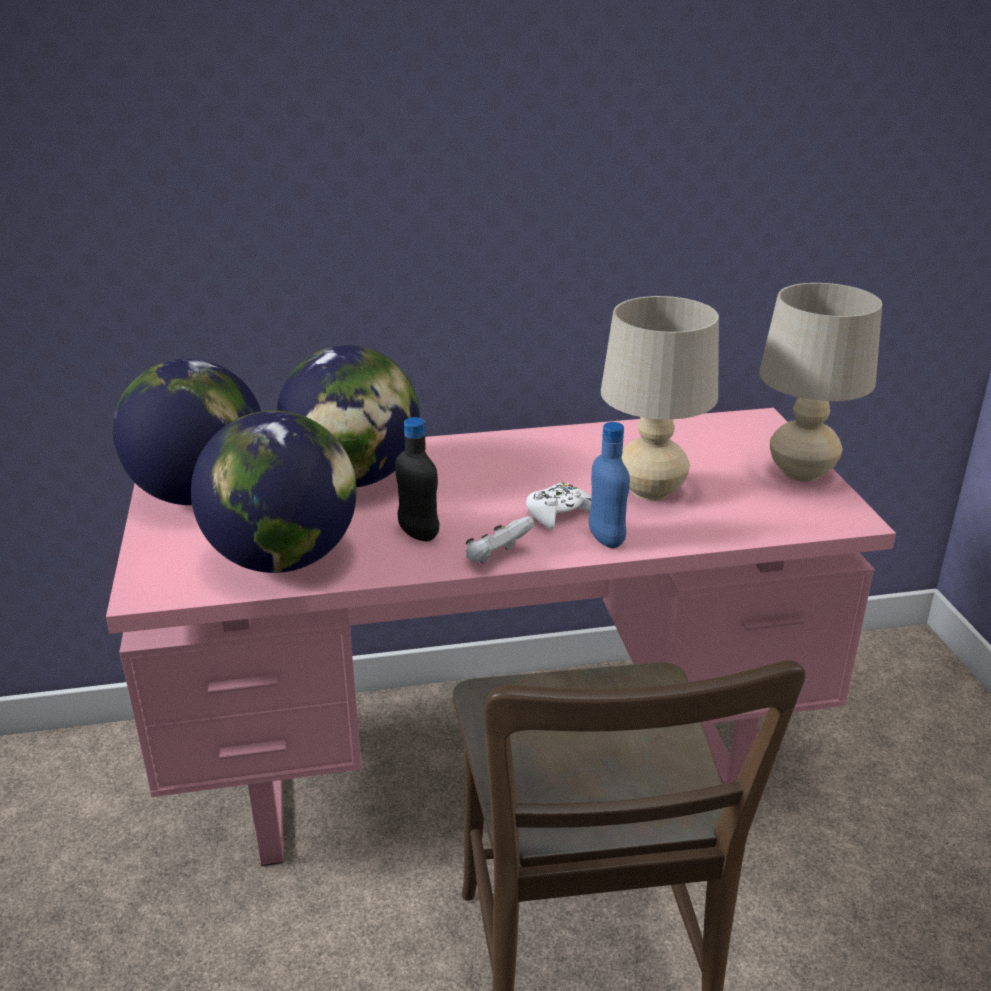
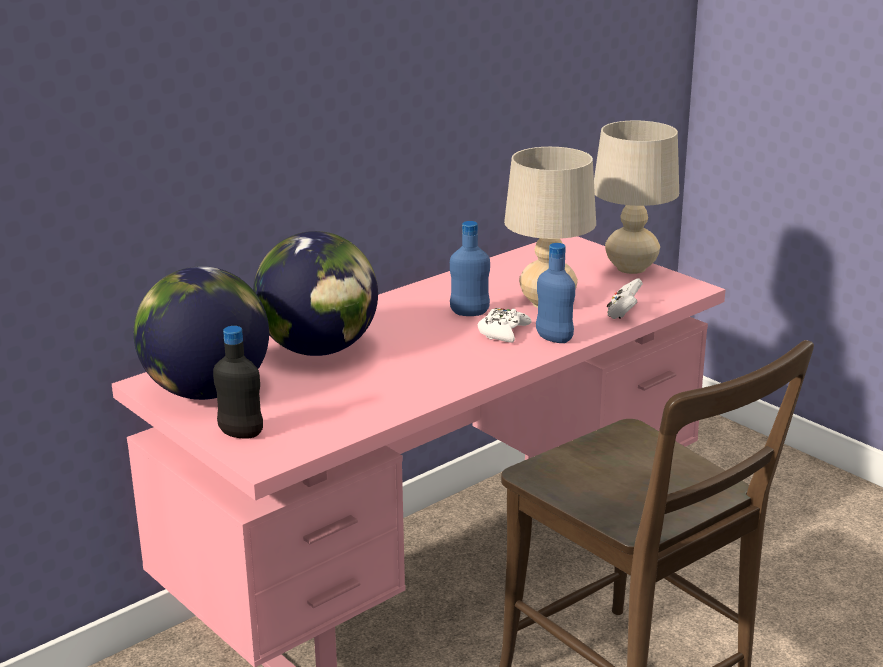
camera: 30 degrees left, 5 degrees down
(284, 559) = (341, 412): globe -> none
(418, 534) = (419, 370): black bottle -> black bottle (241, 434)
(497, 557) = (495, 368): white game controller -> white game controller (623, 313)
(551, 479) = (469, 313): none -> blue bottle

